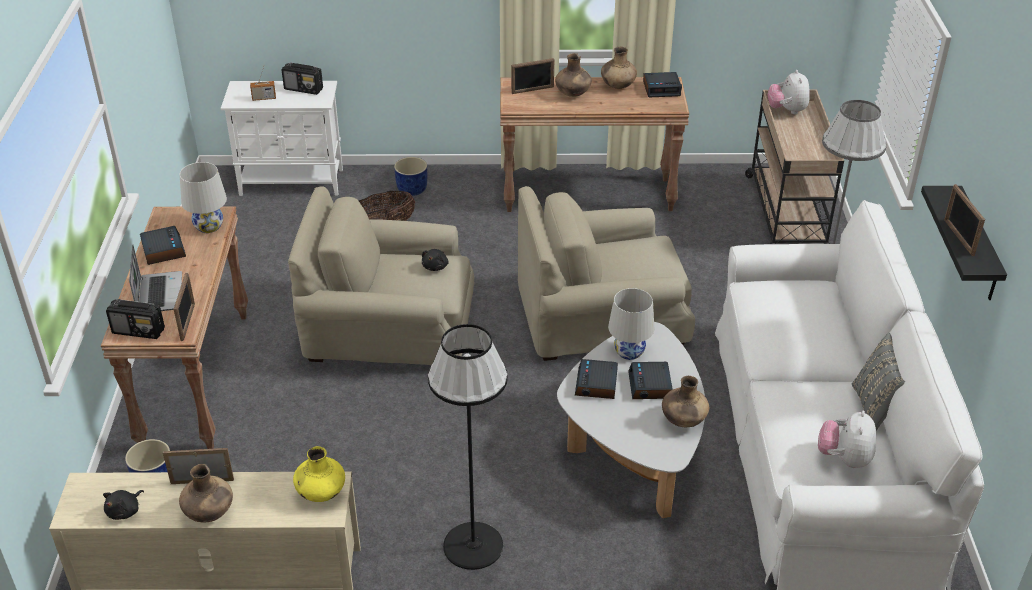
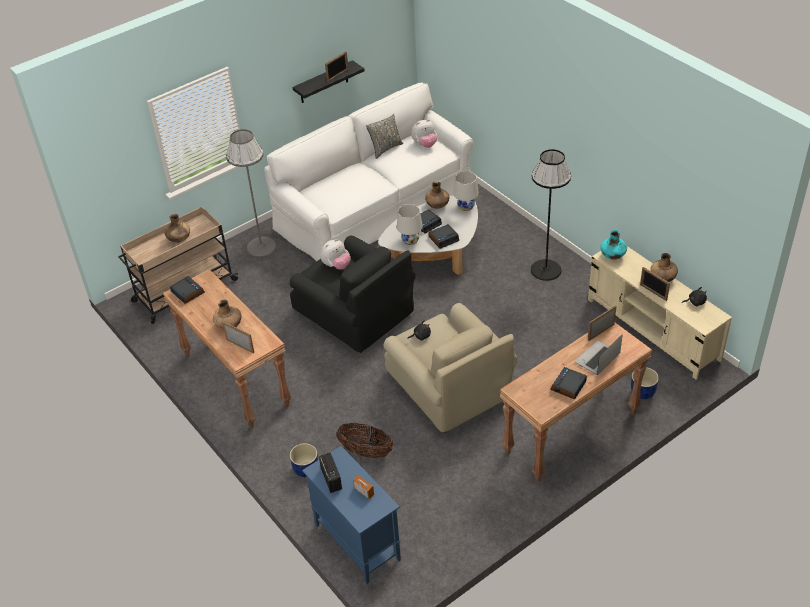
camera: 125 degrees left, 5 degrees up
(139, 331) = (627, 343): radio -> none
(209, 226) = (529, 384): white table lamp -> white table lamp (466, 207)
(292, 182) = (356, 542): white cabinet -> blue cabinet
(321, 493) = (612, 256): yellow vase -> turquoise vase
(601, 317) = (353, 312): beige armchair -> black armchair
(617, 86) = (200, 312): brown vase -> brown vase (179, 239)
(787, 110) = (146, 256): plush toy -> plush toy (336, 265)

